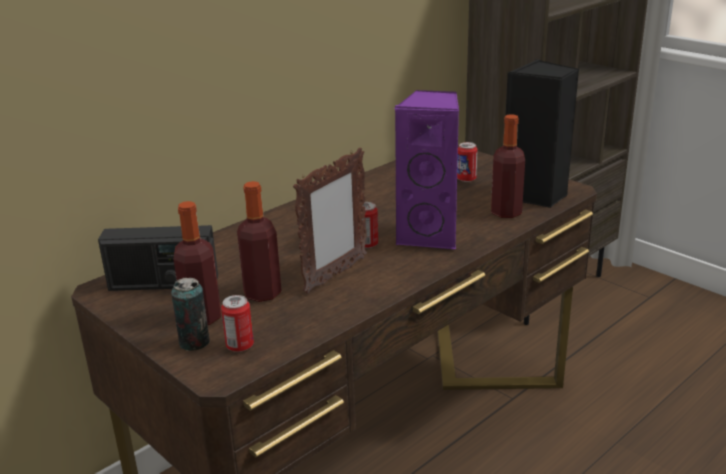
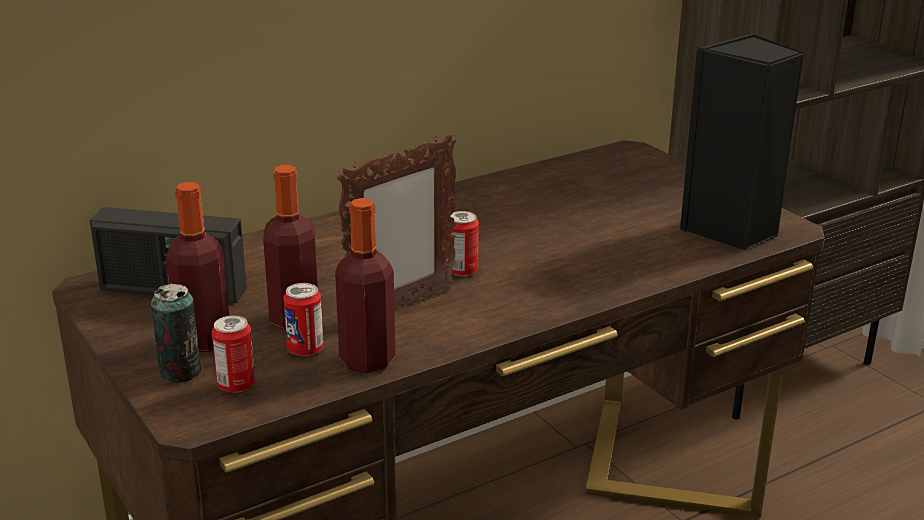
camera: 10 degrees right, 0 degrees up
(430, 236) = (555, 270): purple speaker -> none
(466, 179) = (641, 196): can -> can (305, 349)
(506, 212) = (677, 250): bottle -> bottle (367, 360)

